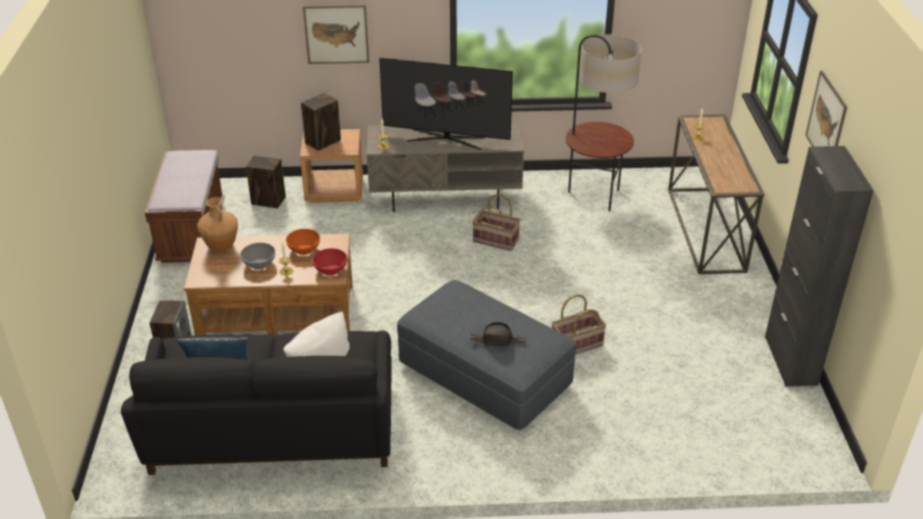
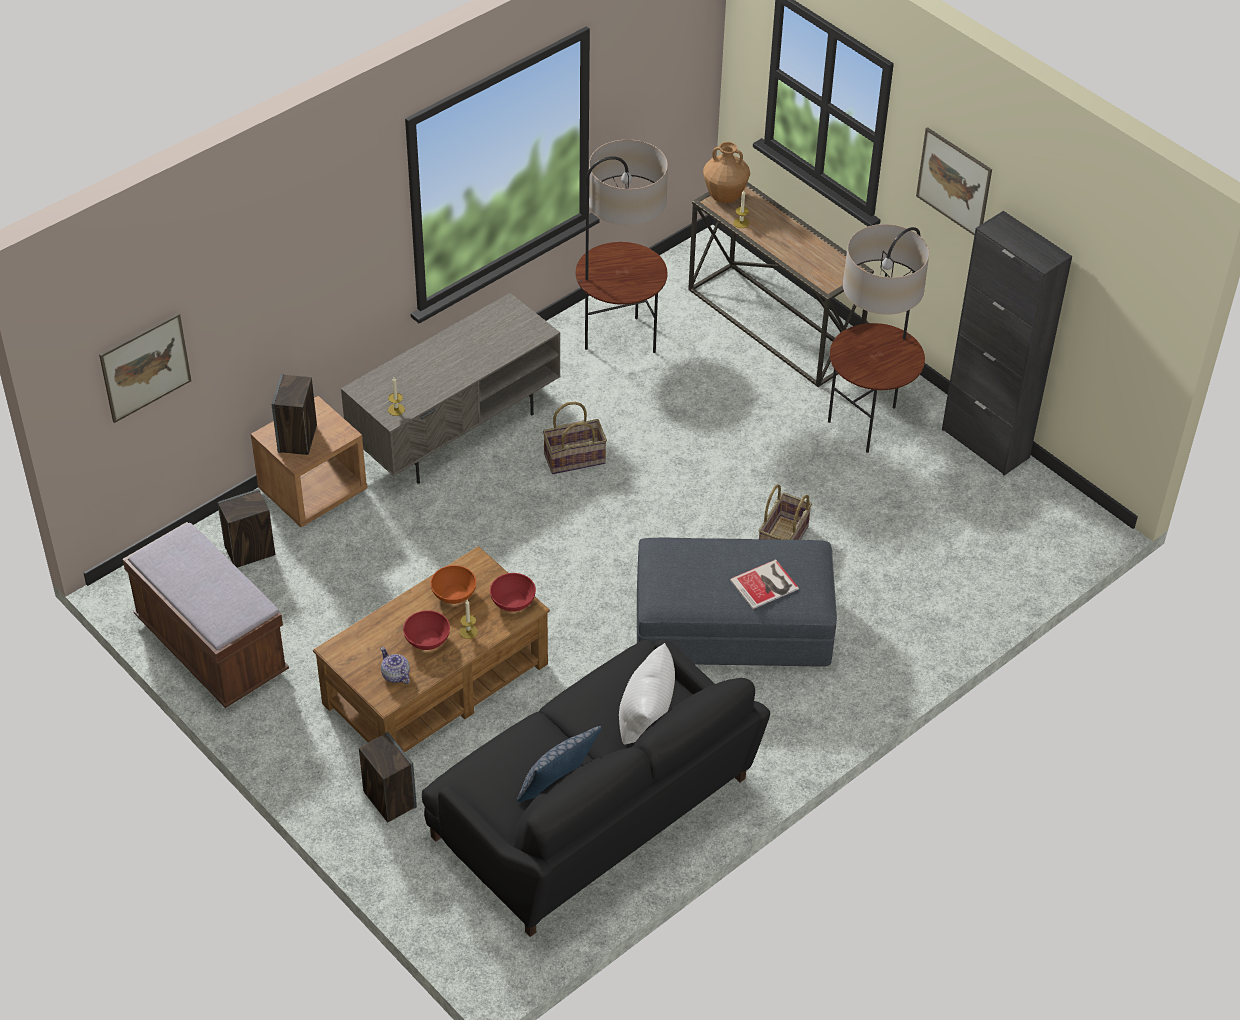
camera: 40 degrees left, 10 degrees up
(219, 271) = (395, 675): none -> teapot
(221, 246) = (357, 644): brown vase -> brown vase (725, 197)
(259, 263) = (427, 639): grey bowl -> red bowl
(336, 34) = (282, 293): picture -> picture (145, 367)
(446, 139) = (456, 361): television -> none
(497, 341) = (766, 585): black hat -> book
(712, 309) = (868, 424): none -> floor lamp

